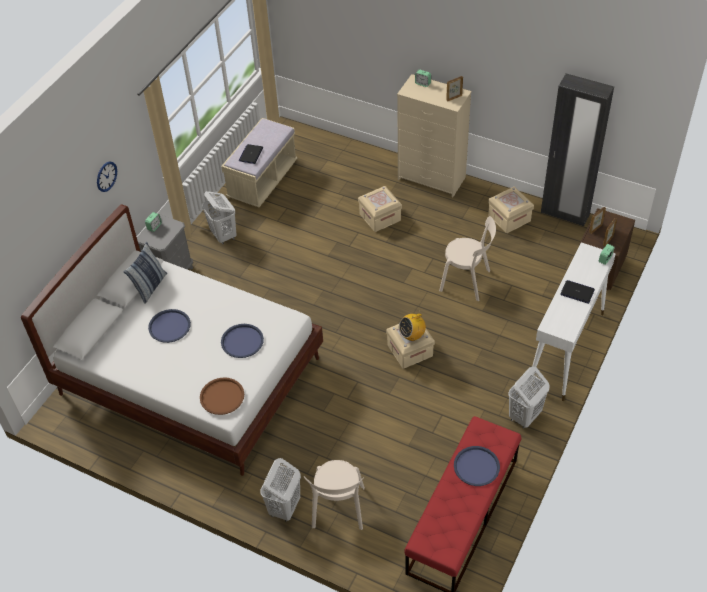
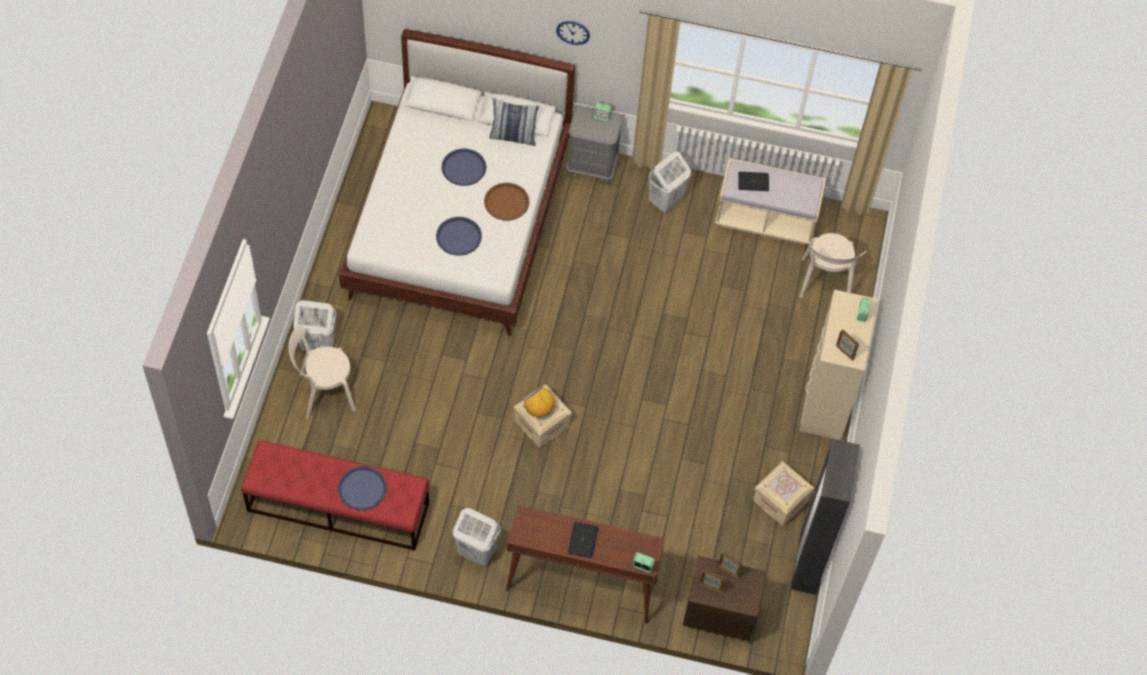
camera: 70 degrees right, 10 degrees up
(222, 396) = (384, 236): brown tray -> brown tray (506, 202)
(380, 217) = (741, 356): beige storage box -> none
(467, 281) = (661, 467): beige chair -> beige chair (825, 283)
(565, 350) = (580, 586): white console table -> brown console table

